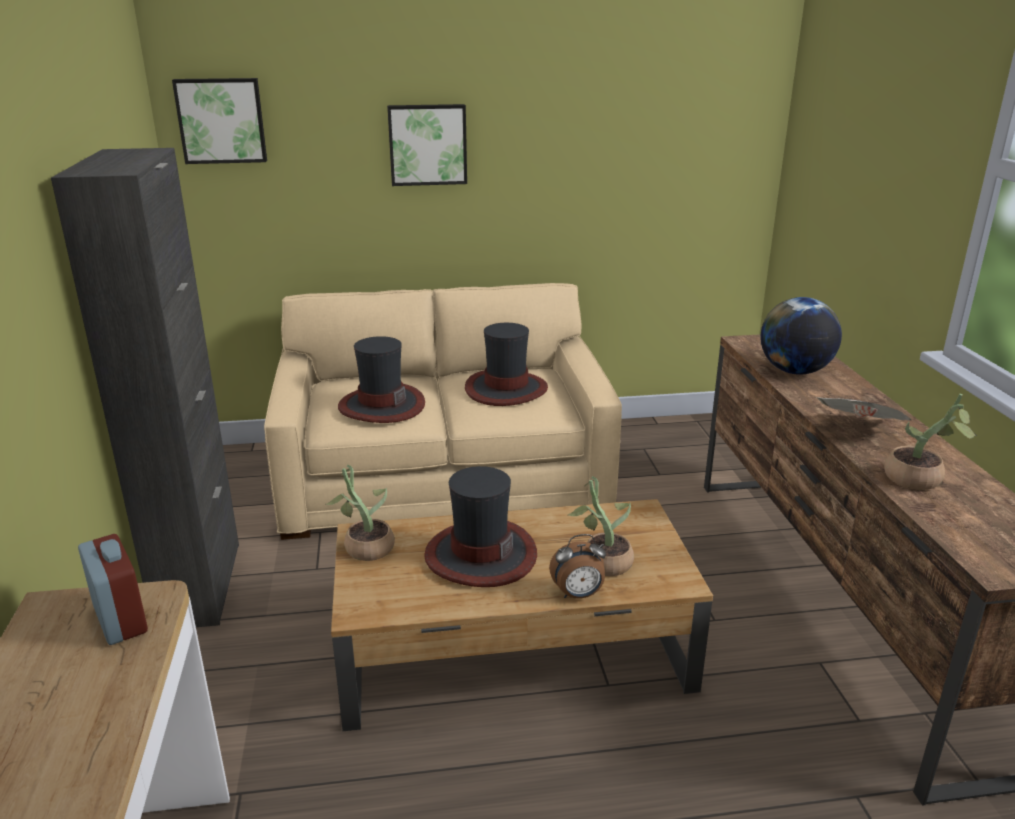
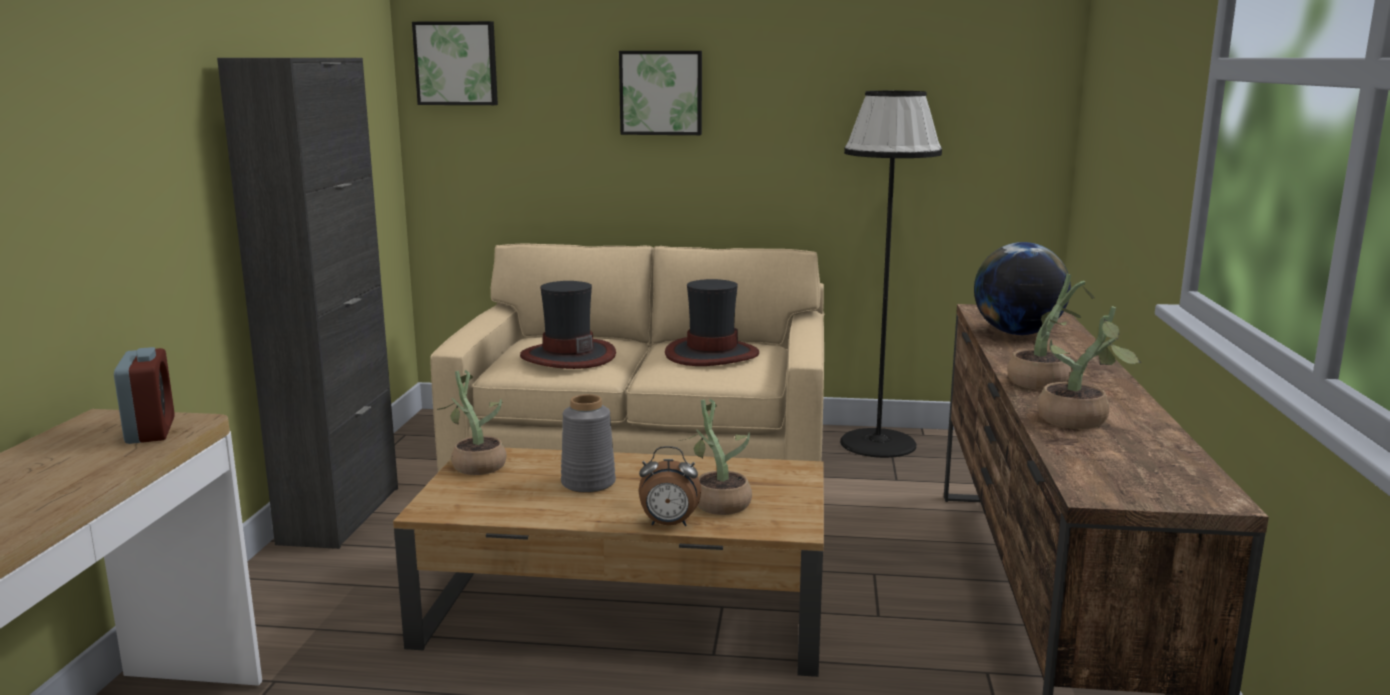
camera: 15 degrees right, 10 degrees down
(480, 555) = (588, 483): hat -> grey vase
(627, 437) = (878, 443): none -> black floor lamp
(859, 432) = (1045, 381): newspaper -> potted plant

